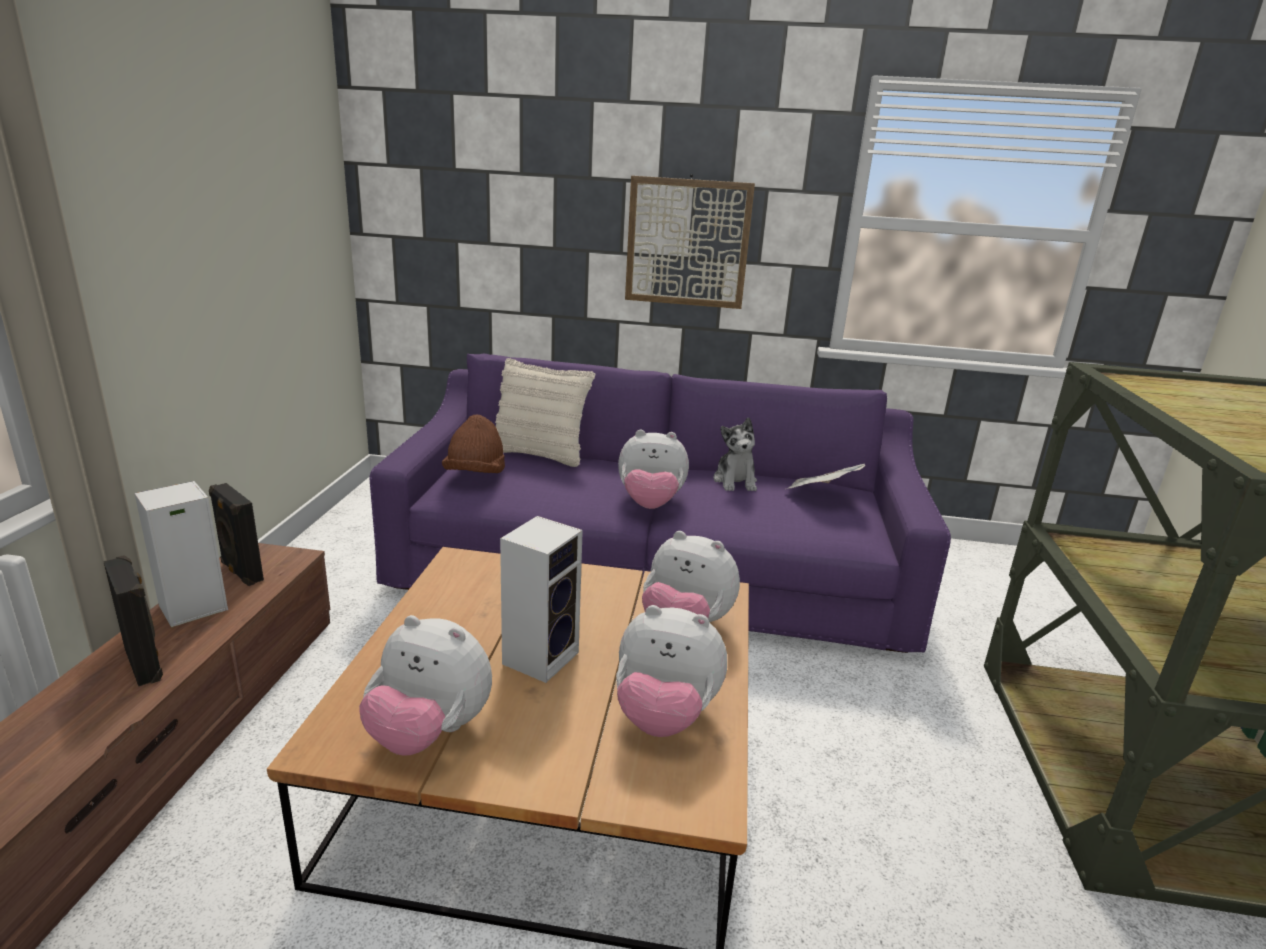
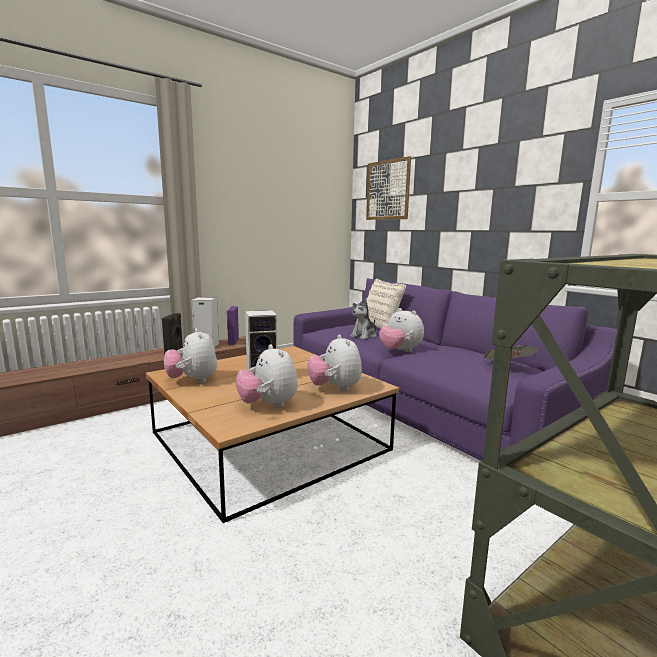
camera: 45 degrees right, 10 degrees down
(240, 572) = (233, 342): black speaker -> purple speaker
(475, 475) = (338, 327): brown hat -> none
(687, 241) = (488, 220): picture -> picture (388, 189)
(735, 481) = (463, 352): plush toy -> plush toy (364, 336)

